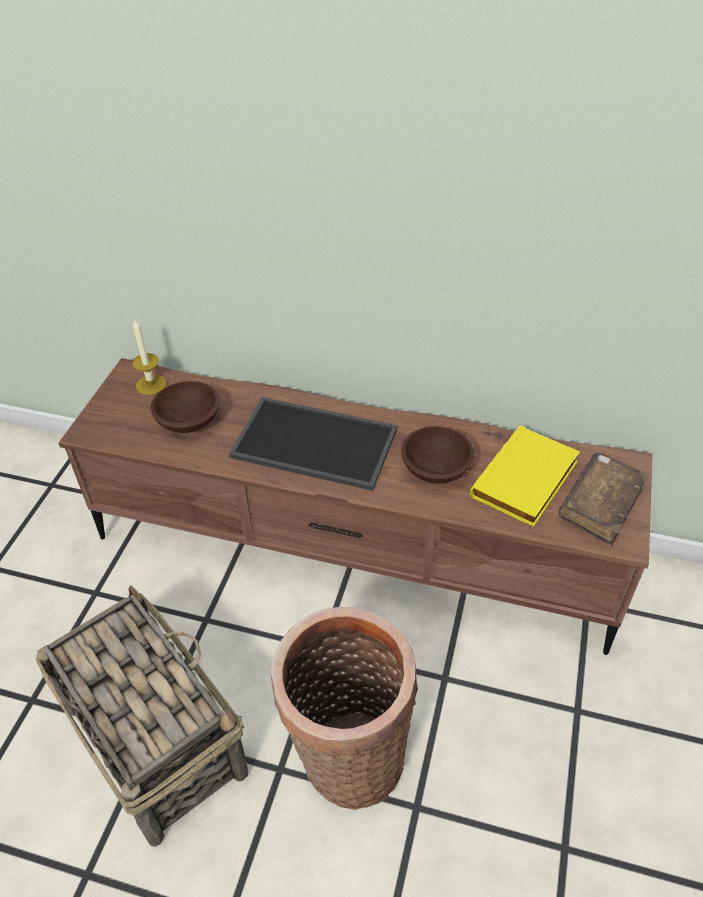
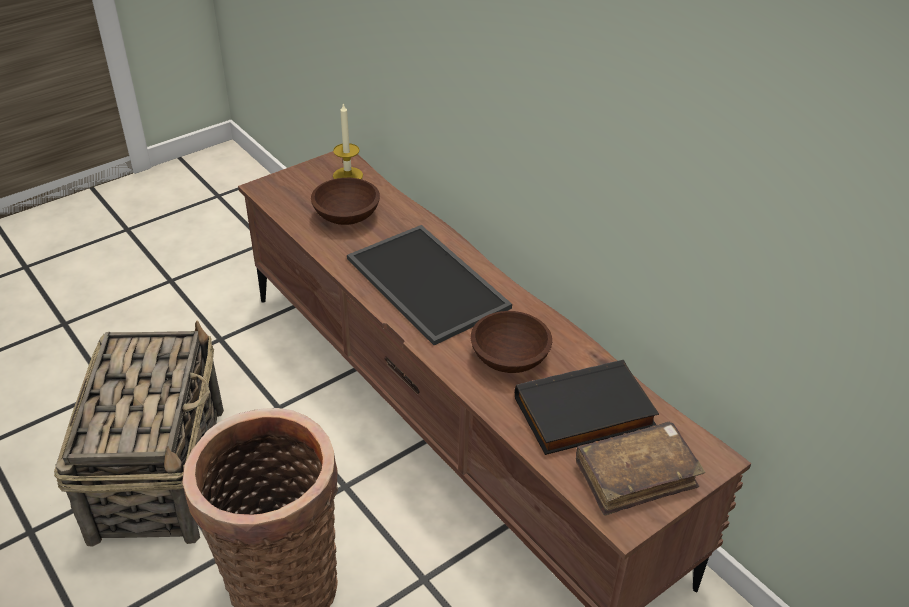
camera: 35 degrees right, 5 degrees down
(526, 481) = (584, 414): yellow book -> black book

